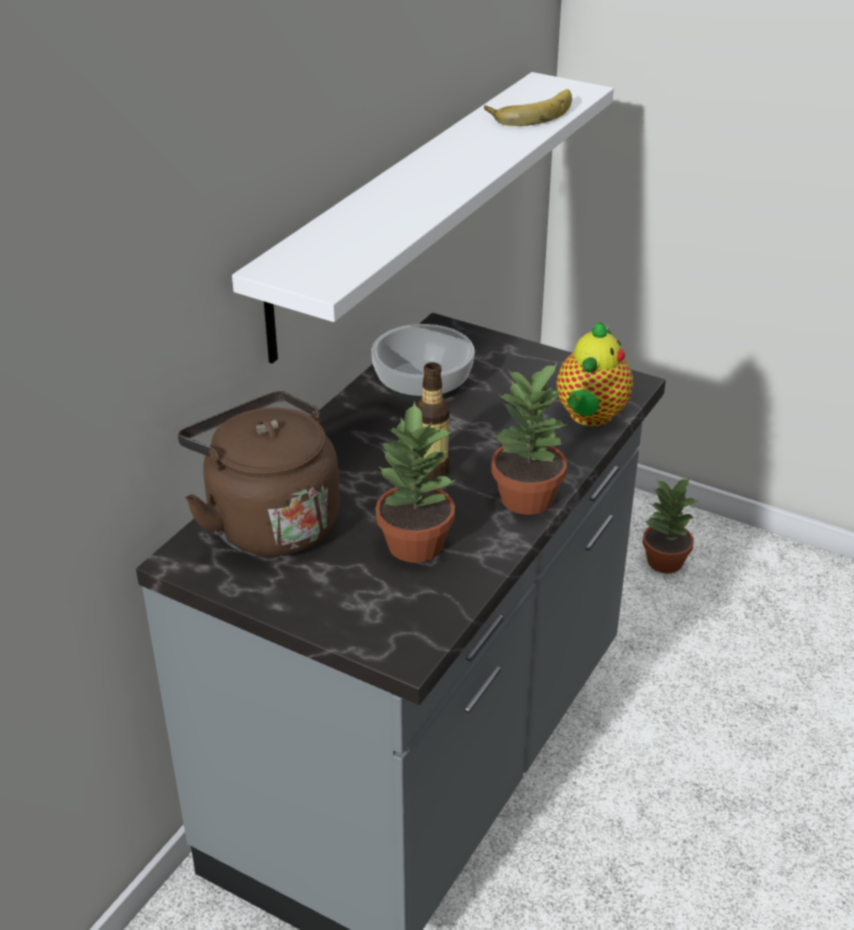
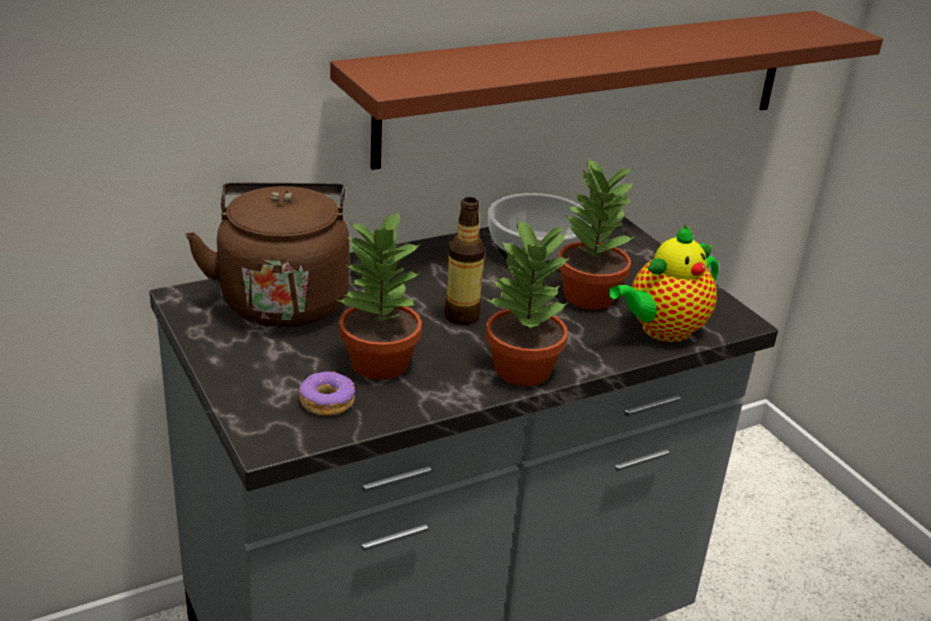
camera: 30 degrees right, 5 degrees down
(405, 207) = (592, 85): white shelf -> brown shelf
(413, 598) = (327, 402): none -> donut
(530, 112) = (767, 34): banana -> none
(663, 562) = (816, 568): potted plant -> potted plant (587, 296)

